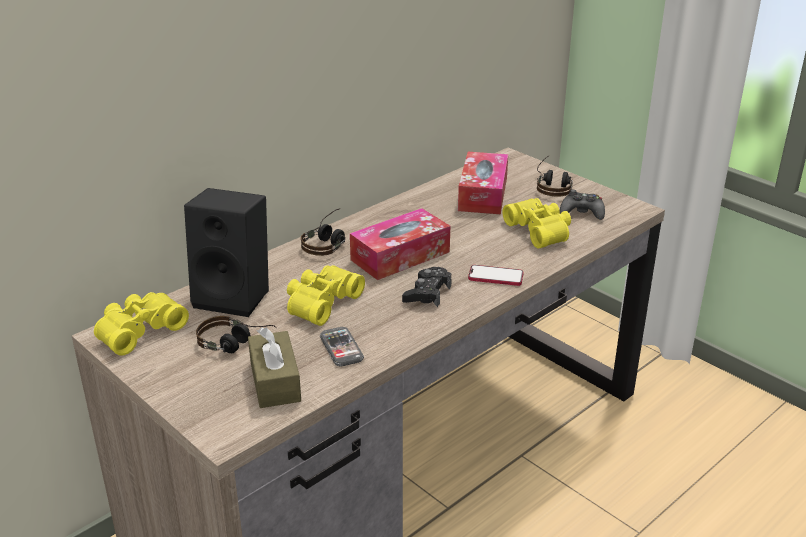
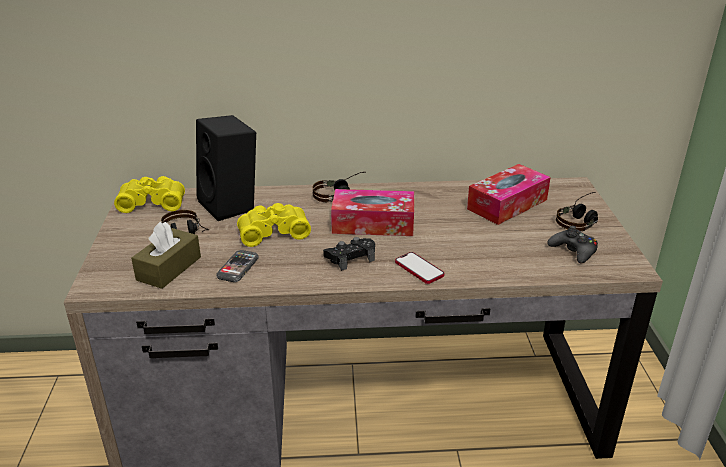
camera: 40 degrees right, 0 degrees up
(540, 230) = (512, 250): yellow binoculars -> none

